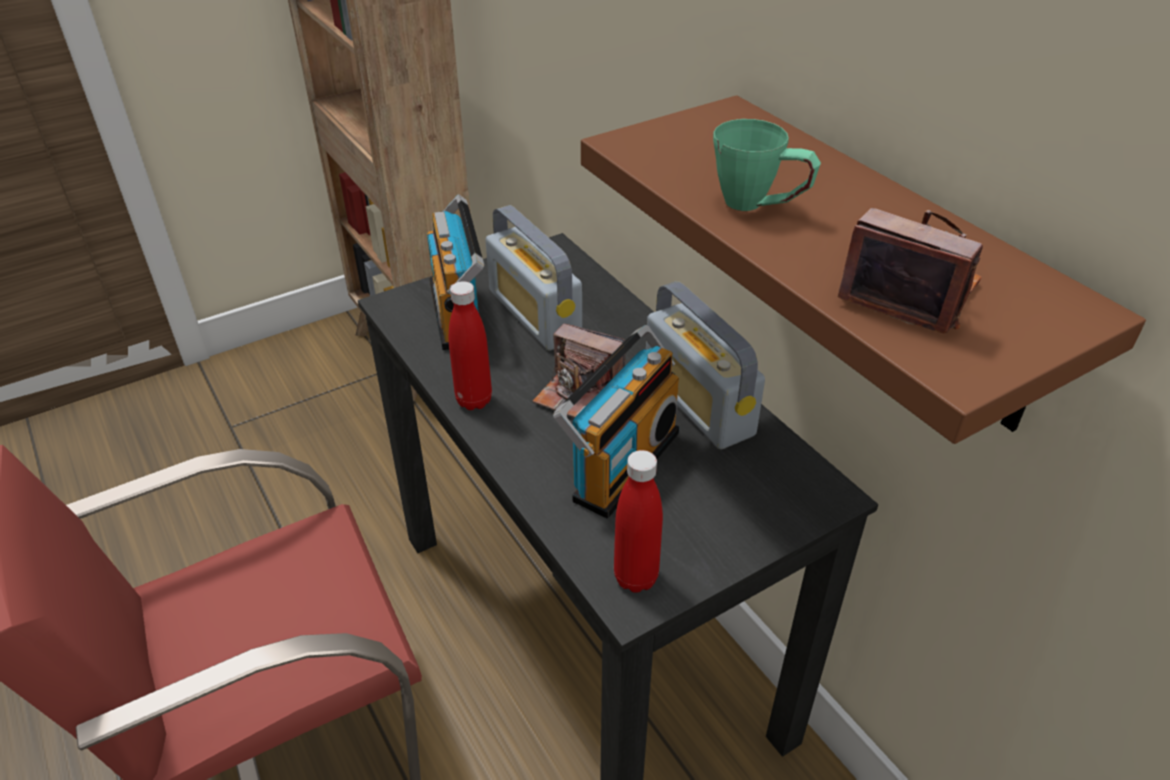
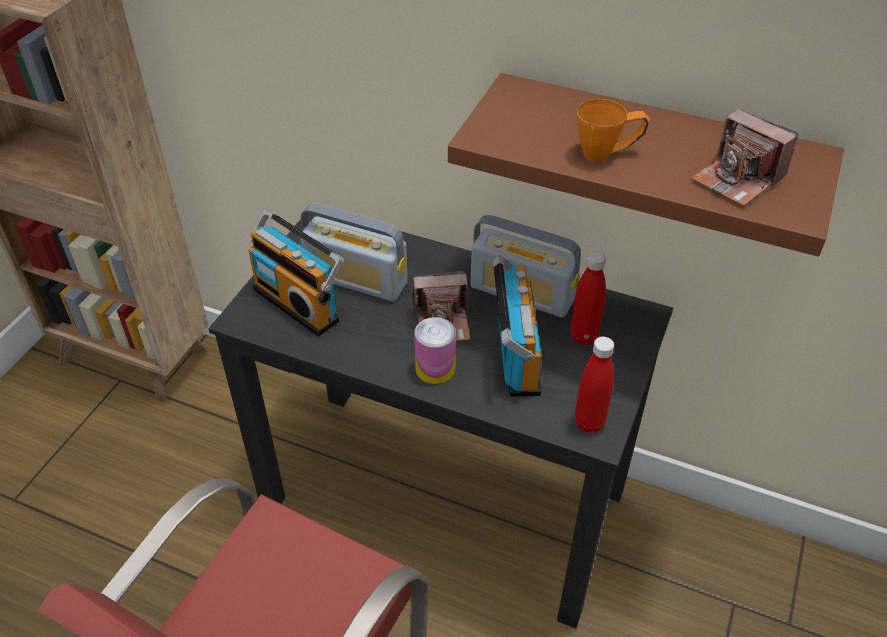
camera: 35 degrees left, 5 degrees up
(474, 400) = (378, 362): red bottle -> red bottle (583, 336)
(523, 434) = (435, 368): none -> can
(759, 206) = (607, 154): green mug -> orange mug
(909, 293) = (737, 179): camera -> camera turned 135 degrees counterclockwise

